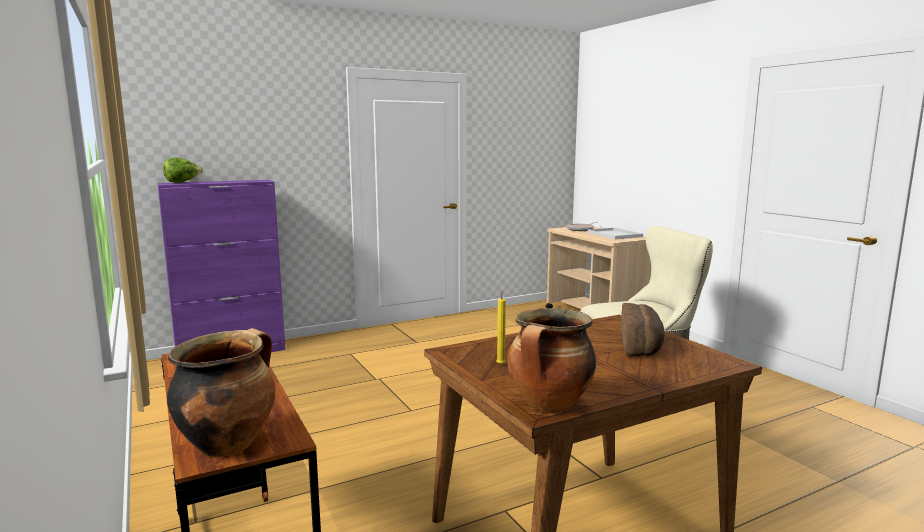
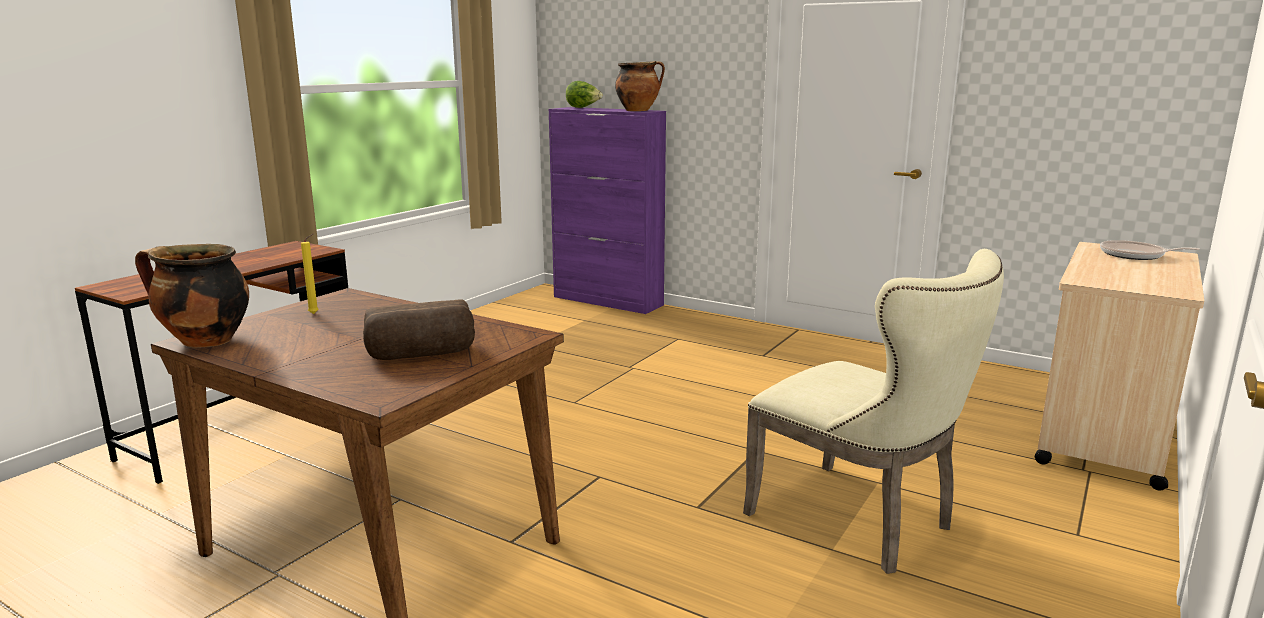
camera: 60 degrees right, 5 degrees up
(228, 443) = (127, 285): cooking pot -> cooking pot (638, 110)
(613, 234) = (1147, 275): white tray -> none

